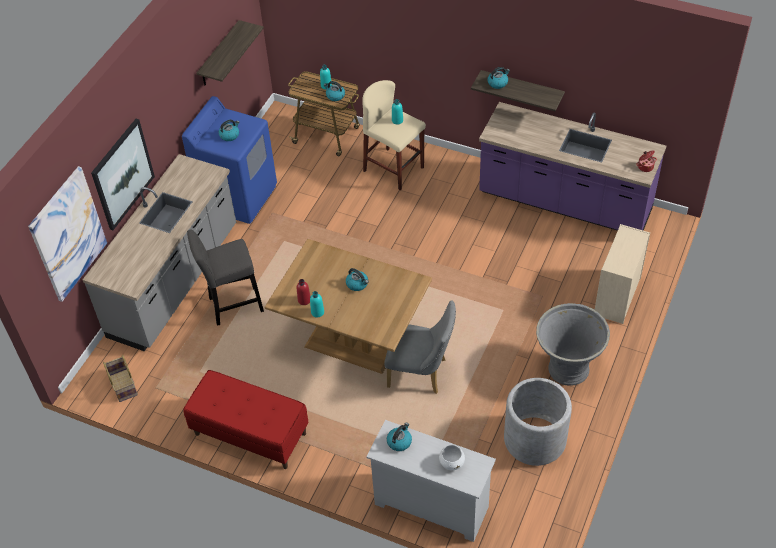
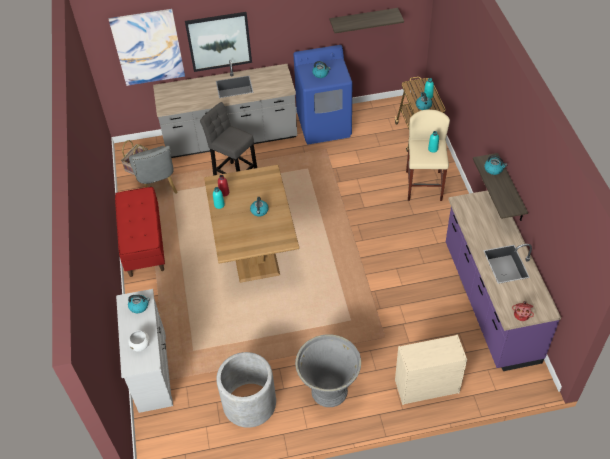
camera: 55 degrees right, 0 degrees up
(421, 373) = (257, 304): grey chair -> grey chair (158, 188)

